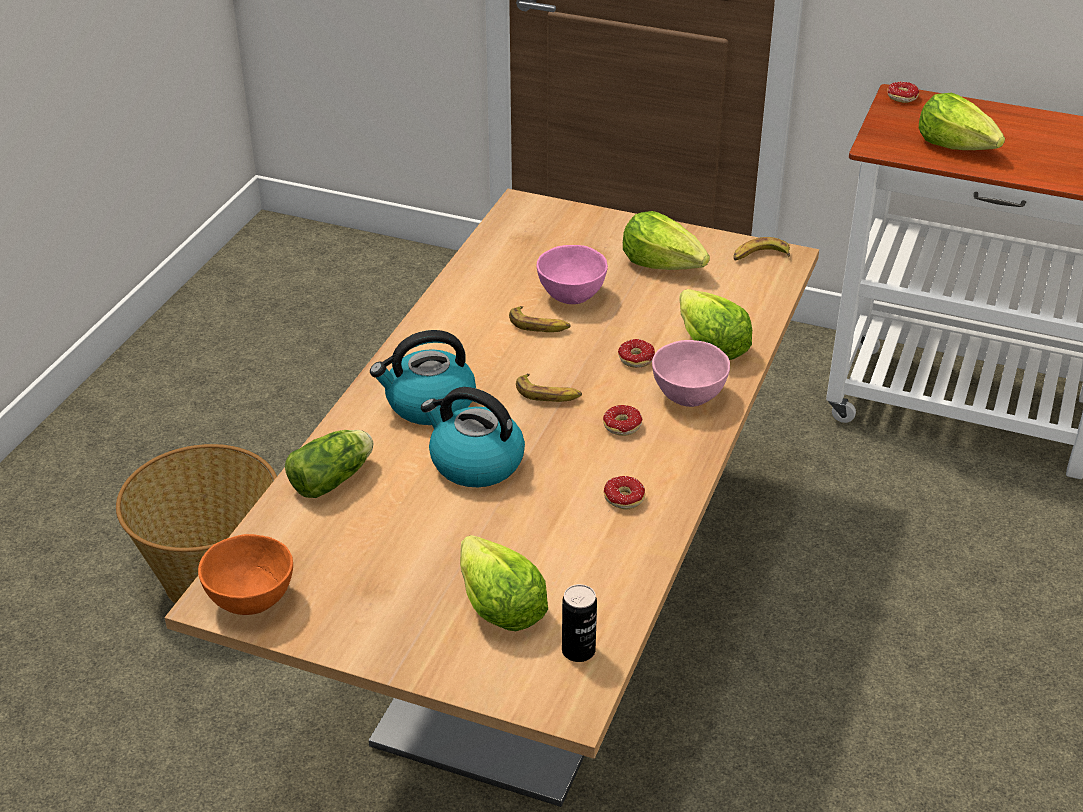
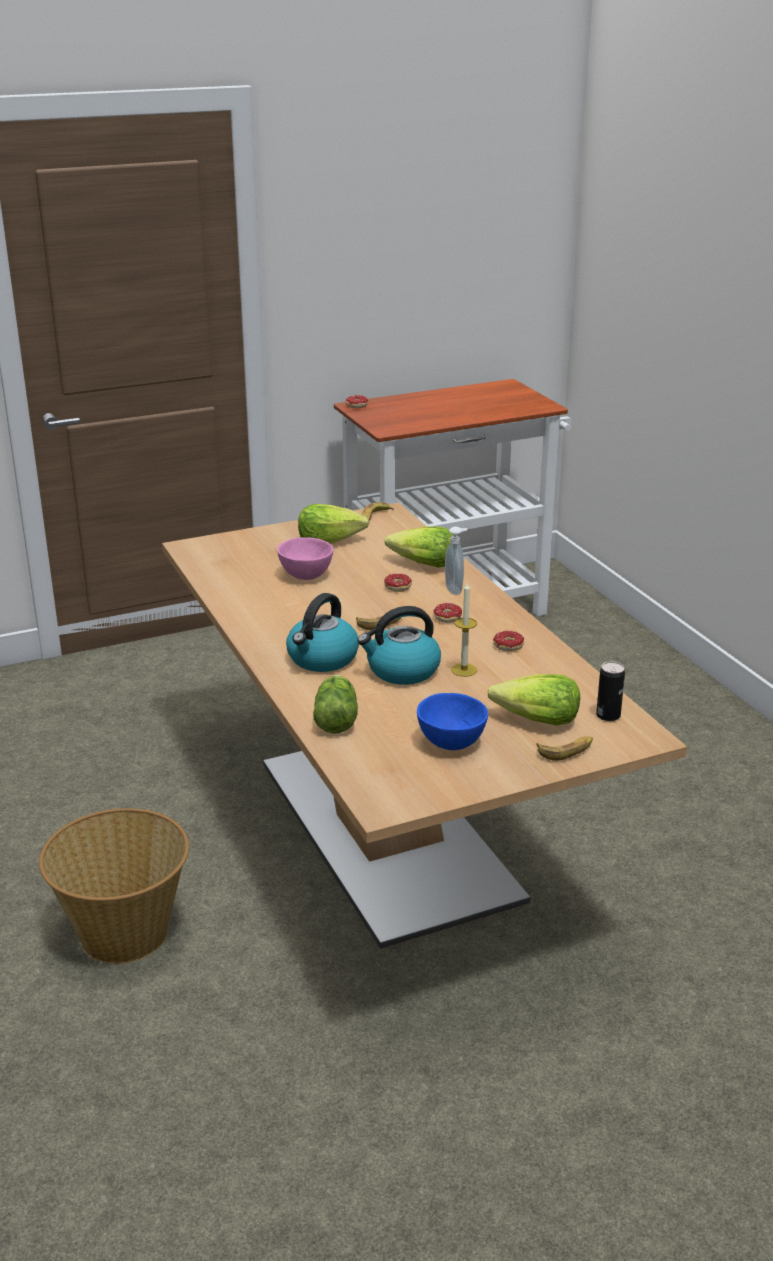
camera: 45 degrees left, 10 degrees down
(250, 600) = (401, 795): orange bowl -> none
(381, 574) = (450, 742): none -> blue bowl
(532, 499) = (464, 670): none -> candle
(539, 325) = (314, 596): banana -> banana (566, 751)
(689, 396) = (455, 590): pink bowl -> soap dispenser
(956, 146) = (425, 417): lettuce -> none

